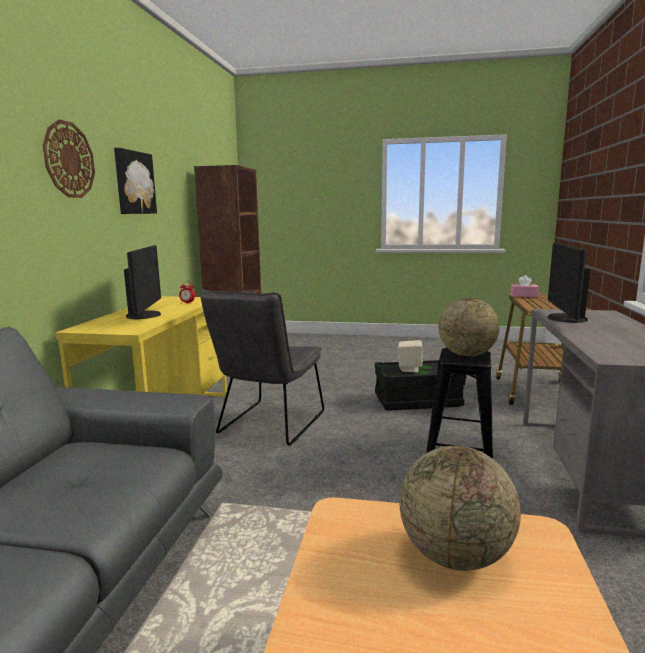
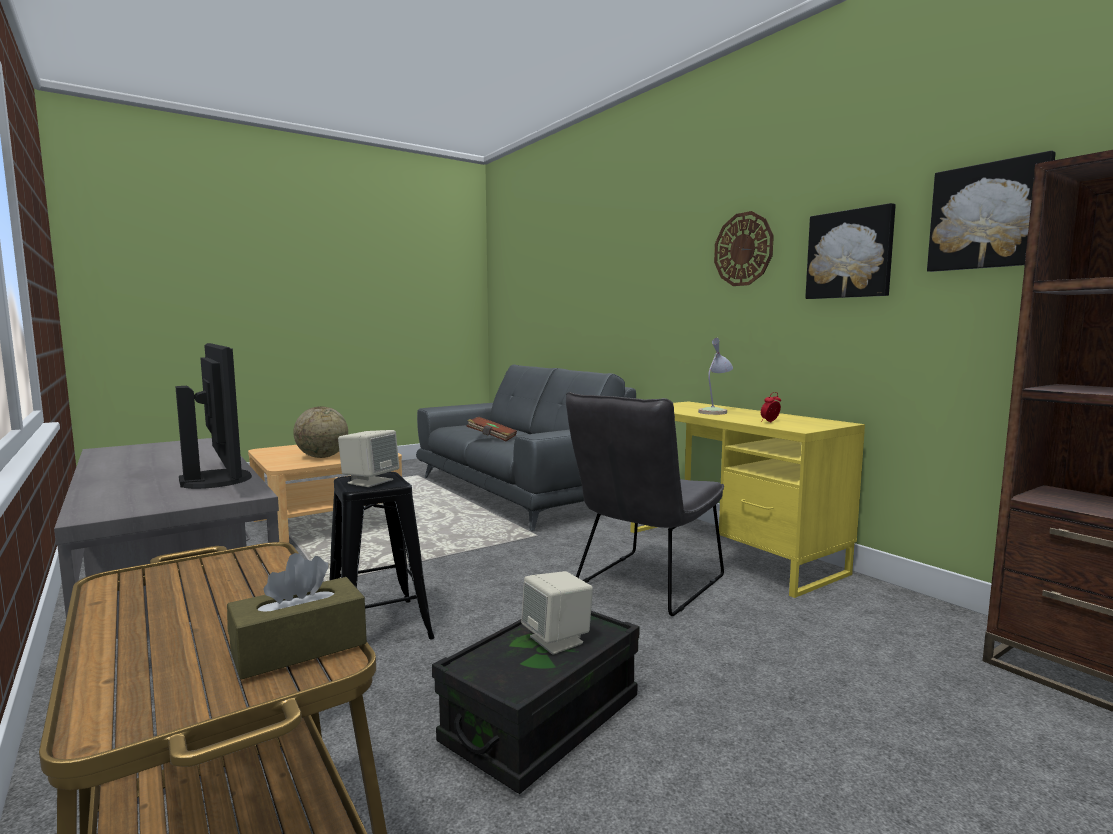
camera: 135 degrees right, 5 degrees down
(77, 514) = (492, 438): none -> brown book
(145, 315) = (715, 412): monitor -> table lamp
(172, 174) = (988, 216): none -> picture
(268, 425) = (644, 585): grey chair -> grey chair turned 120 degrees counterclockwise
(467, 355) = (370, 481): globe -> beige speaker
(524, 295) = (299, 647): pink tissue box -> brown tissue box

